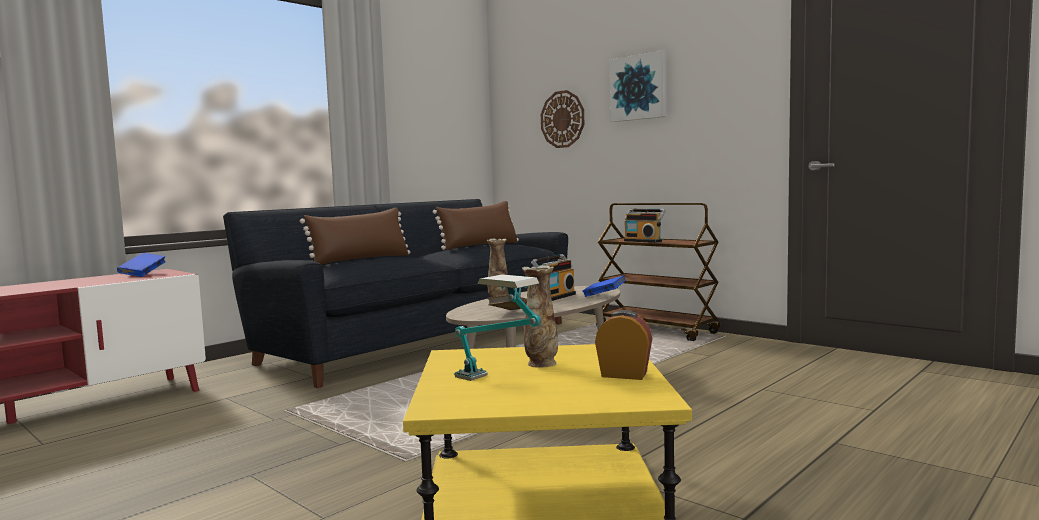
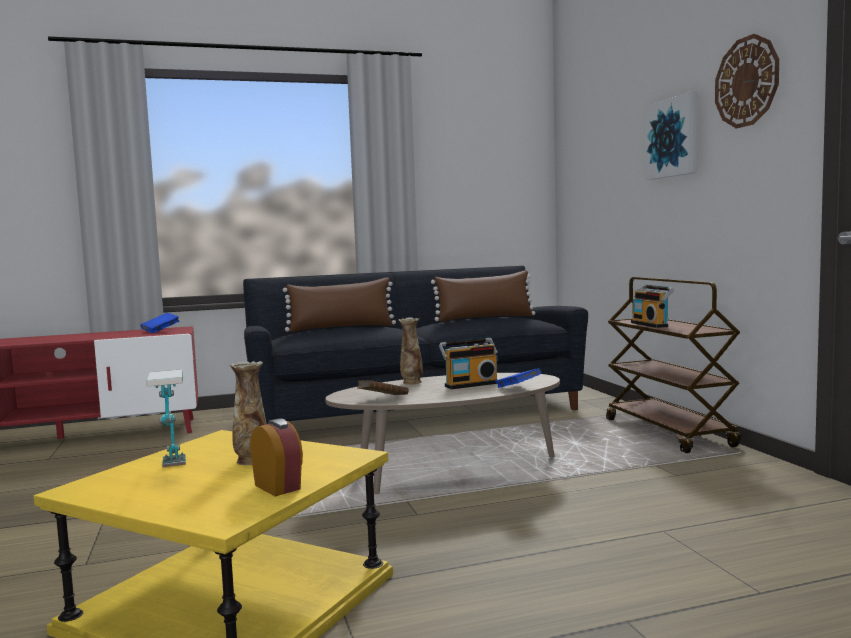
camera: 30 degrees right, 0 degrees up
(562, 119) = (608, 177): wall clock -> wall clock (746, 82)

